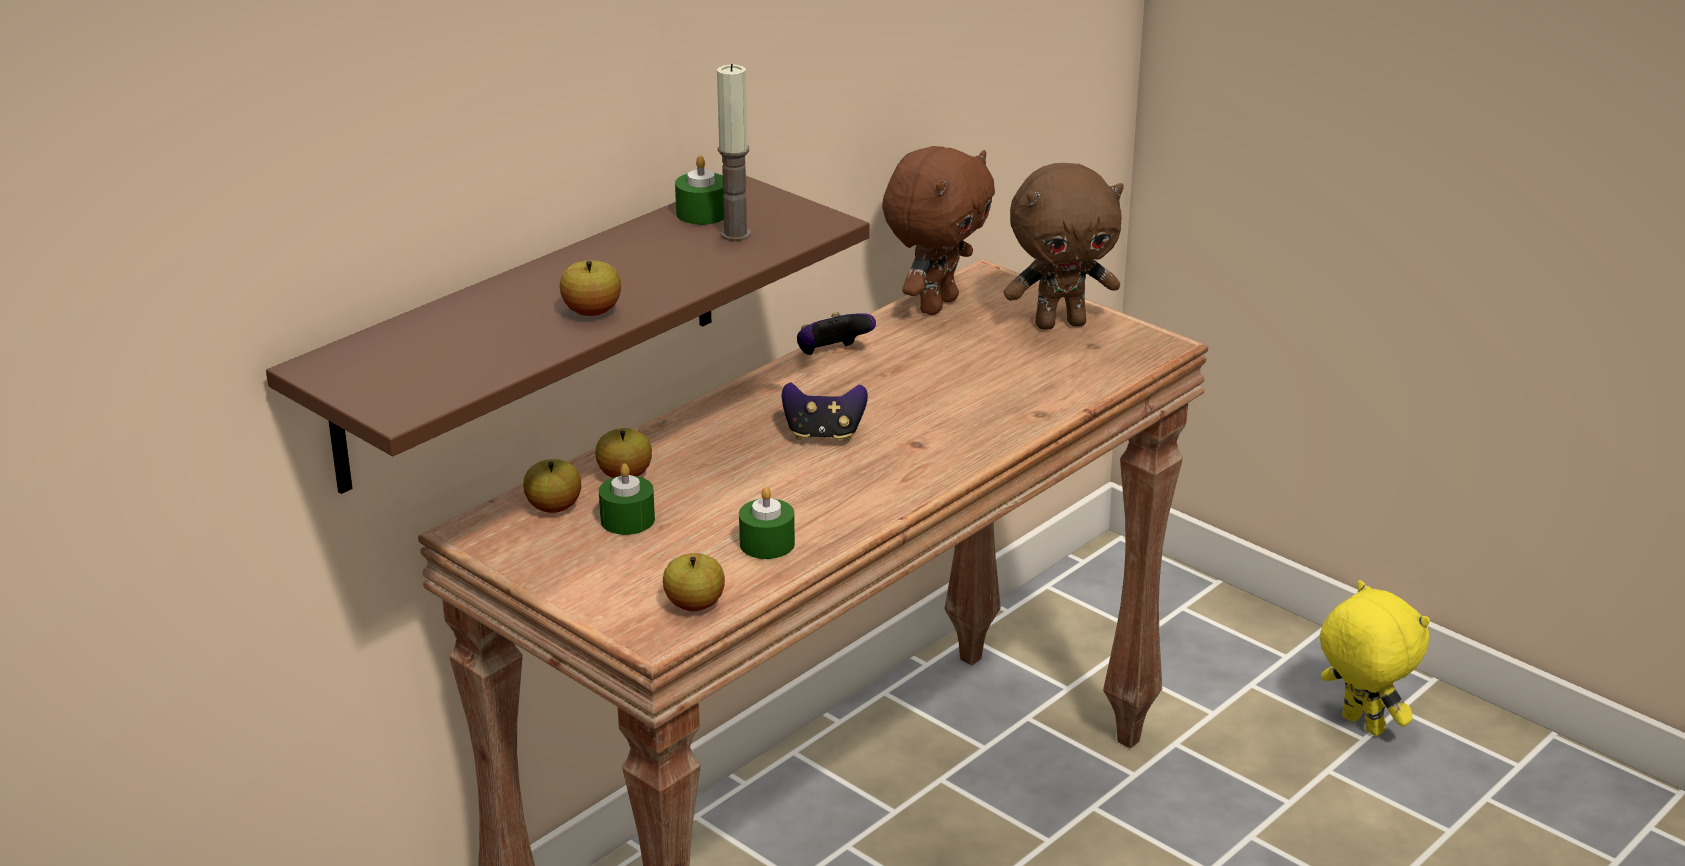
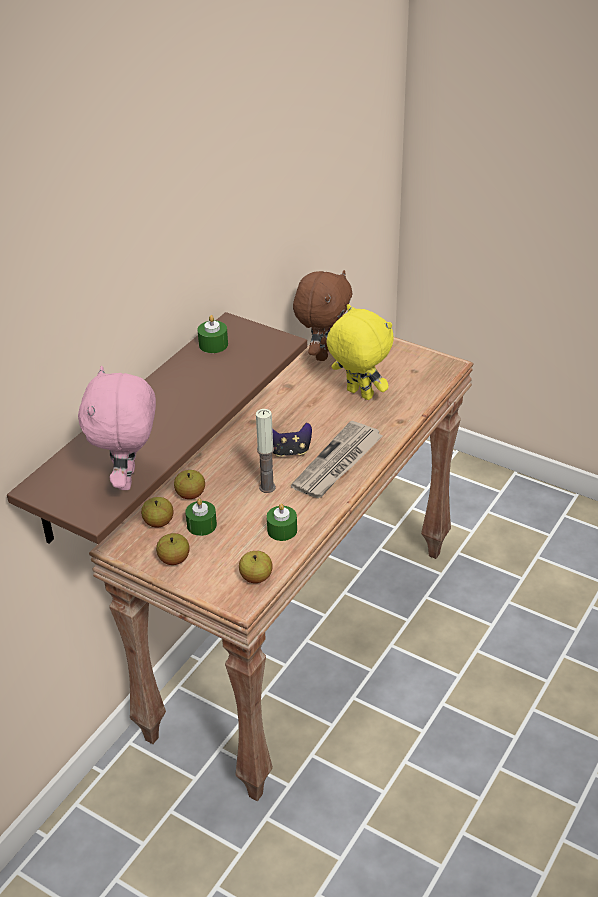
camera: 10 degrees left, 10 degrees up
(478, 372) = (129, 479): none -> pink plush toy
(592, 312) = (177, 426): apple -> apple (174, 559)
(735, 234) = (237, 357): candle -> candle (267, 487)
(831, 355) = (277, 396): game controller -> none
(904, 461) = (338, 463): none -> newspaper
(1060, 323) = (392, 358): brown plush toy -> none
(1360, 725) = (546, 527): yellow plush toy -> yellow plush toy (358, 394)

